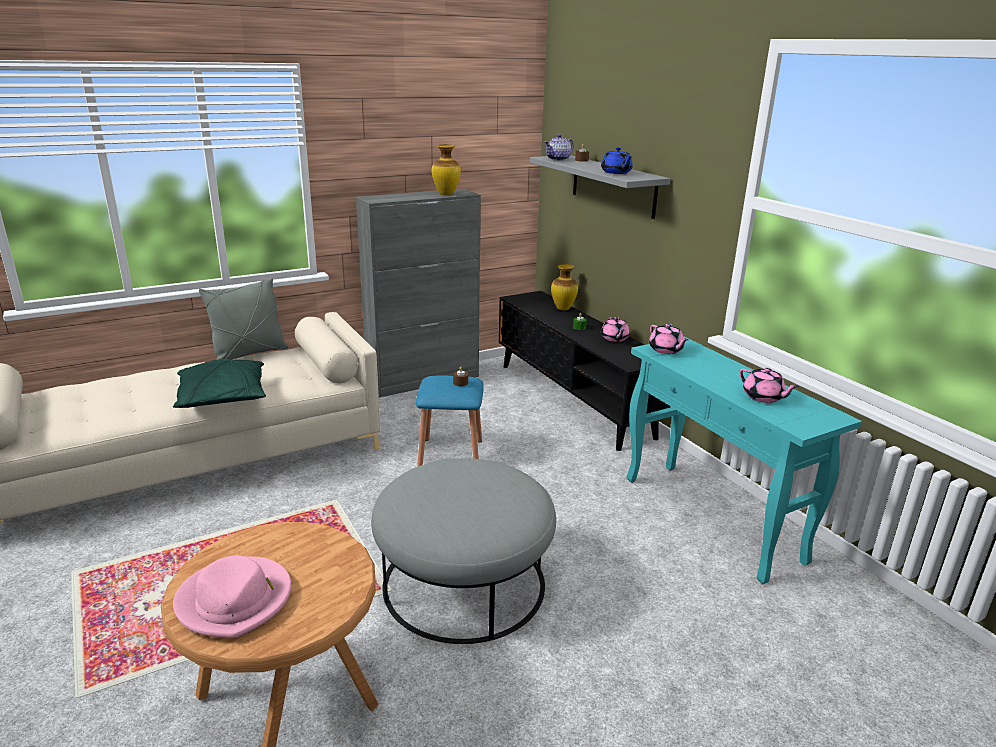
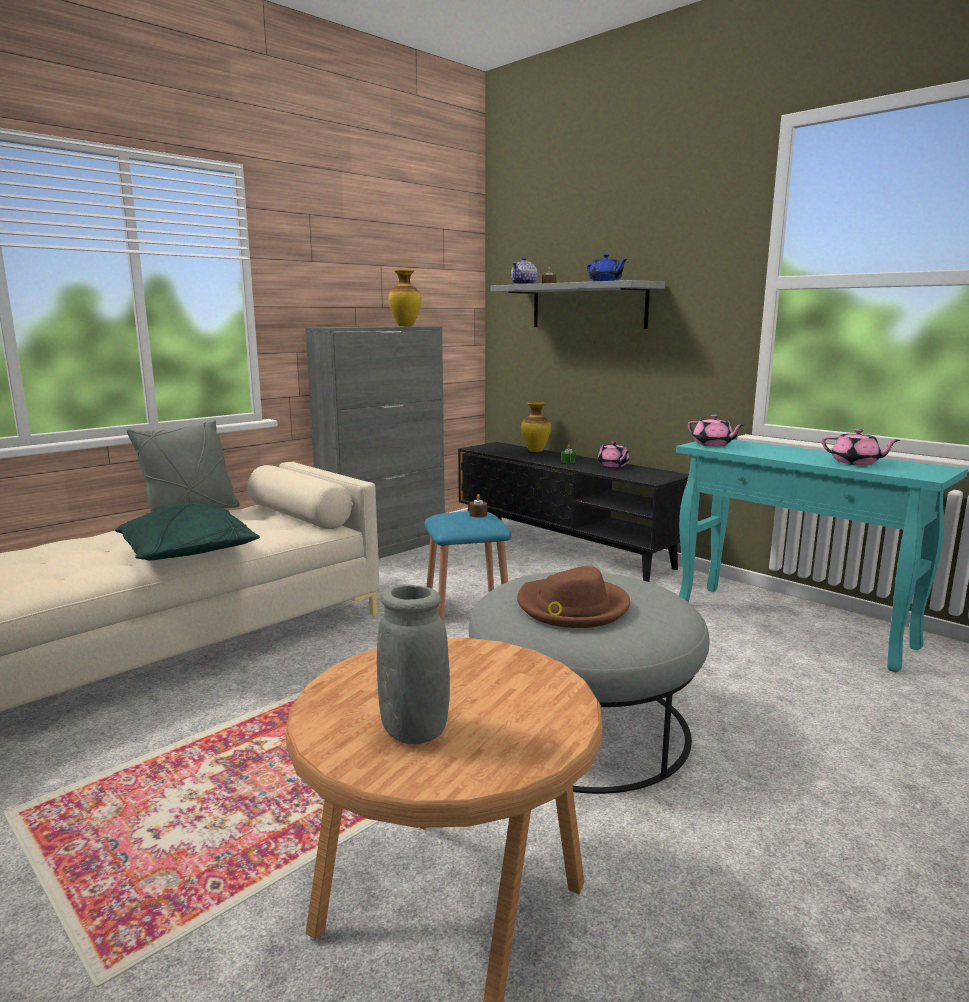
camera: 15 degrees left, 10 degrees down
(236, 600) = (414, 730): pink hat -> grey vase
(445, 502) = (572, 607): none -> brown hat

